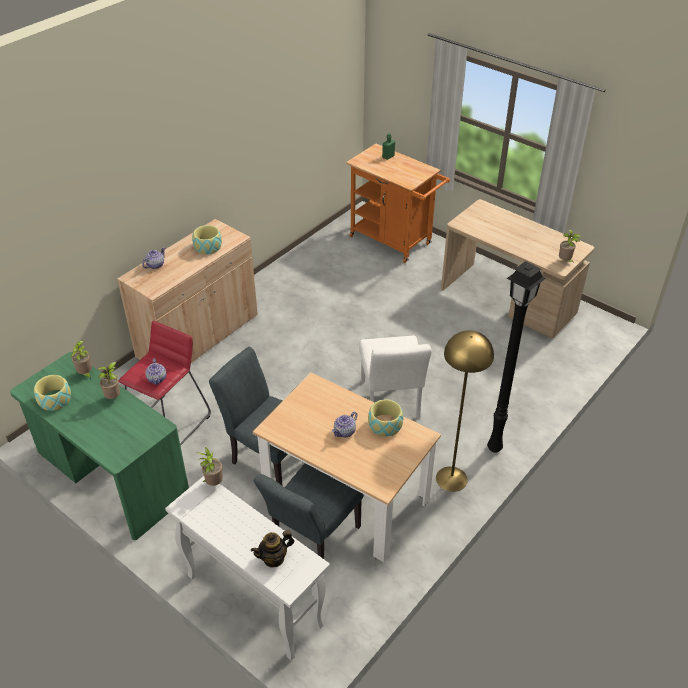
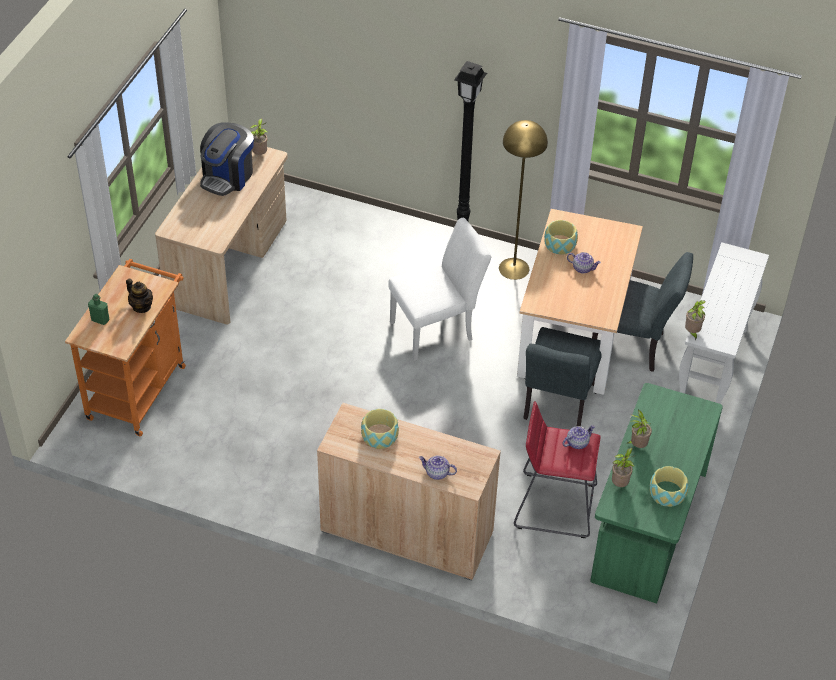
camera: 110 degrees left, 5 degrees up
(274, 558) = (737, 274): teapot -> teapot (141, 307)
(539, 240) = (228, 176): none -> coffee machine

